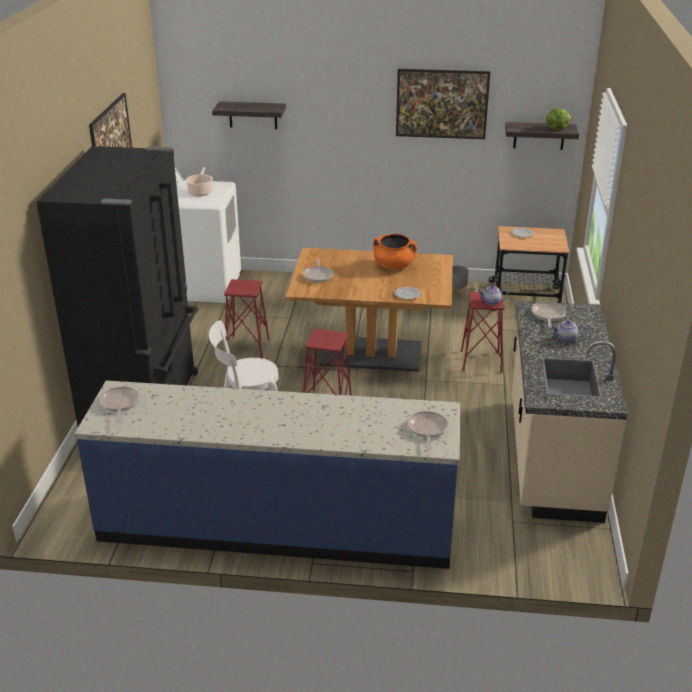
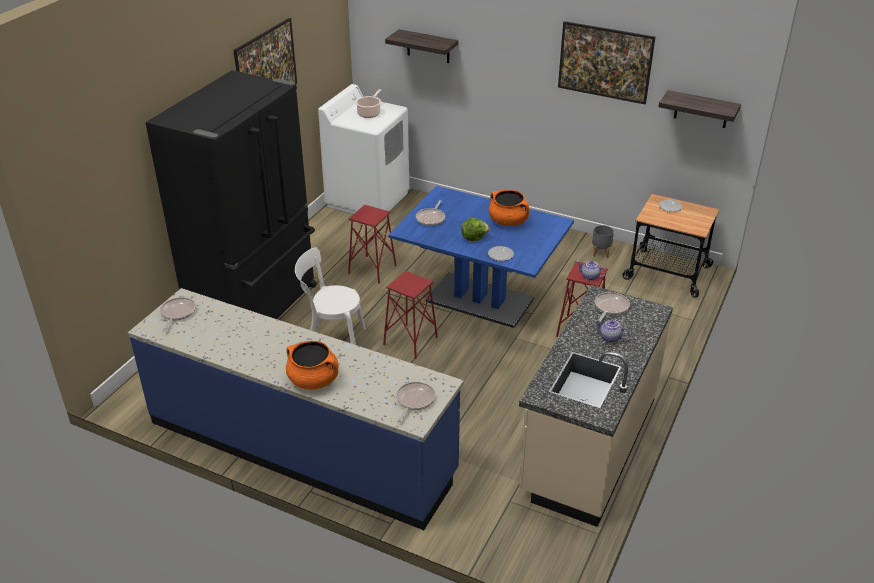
camera: 20 degrees right, 5 degrees up
(313, 434) = (314, 380): none -> orange cooking pot
(371, 354) = (479, 300): brown dining table -> blue dining table
(556, 129) = (715, 106): lettuce -> lettuce (474, 238)

